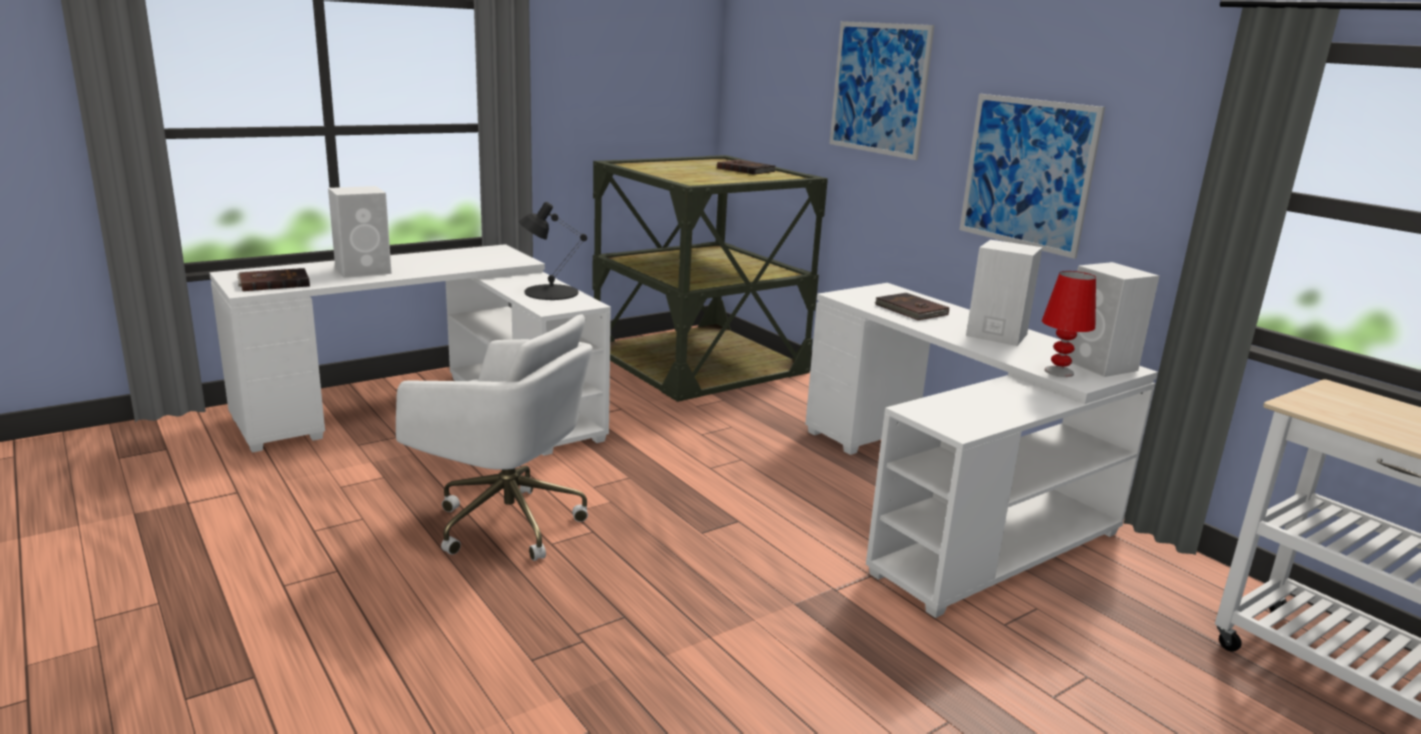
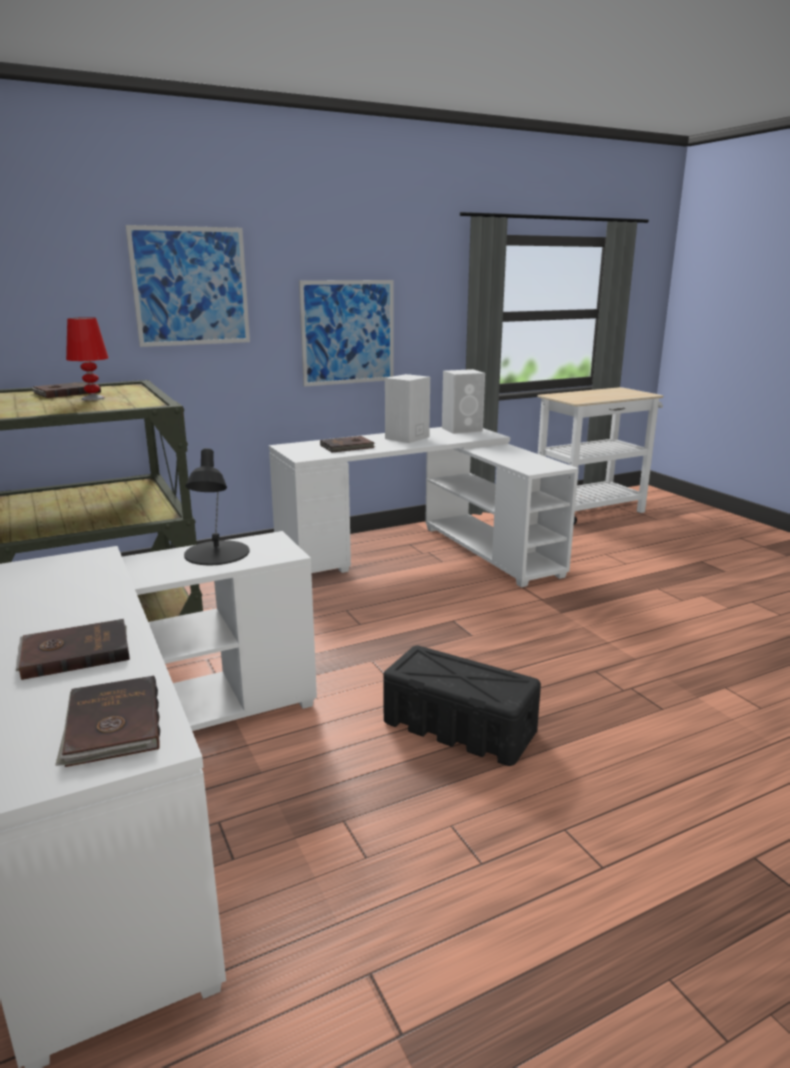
camera: 80 degrees left, 0 degrees up
(364, 270) = (75, 652): white speaker -> brown book
(503, 523) = (460, 727): white office chair -> black storage box
(1059, 372) = (477, 436): red table lamp -> red table lamp (93, 398)

